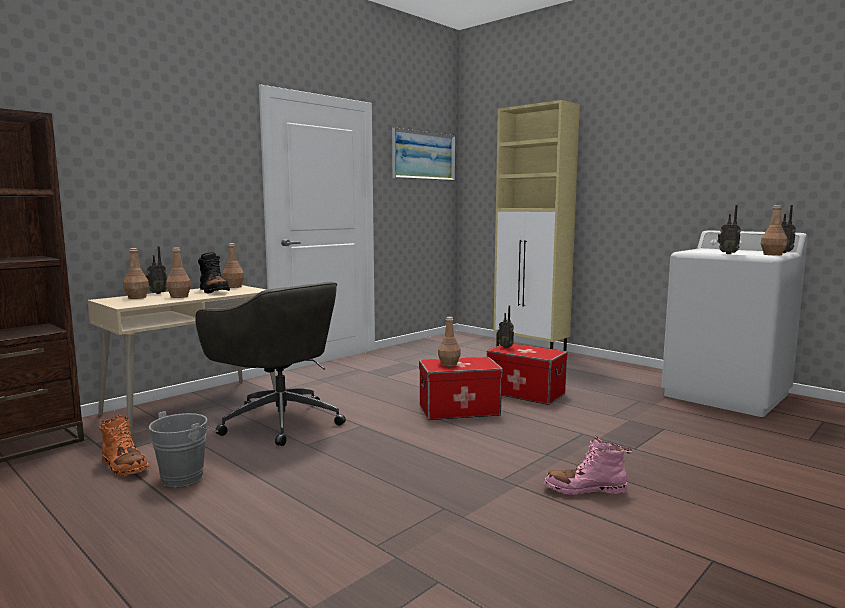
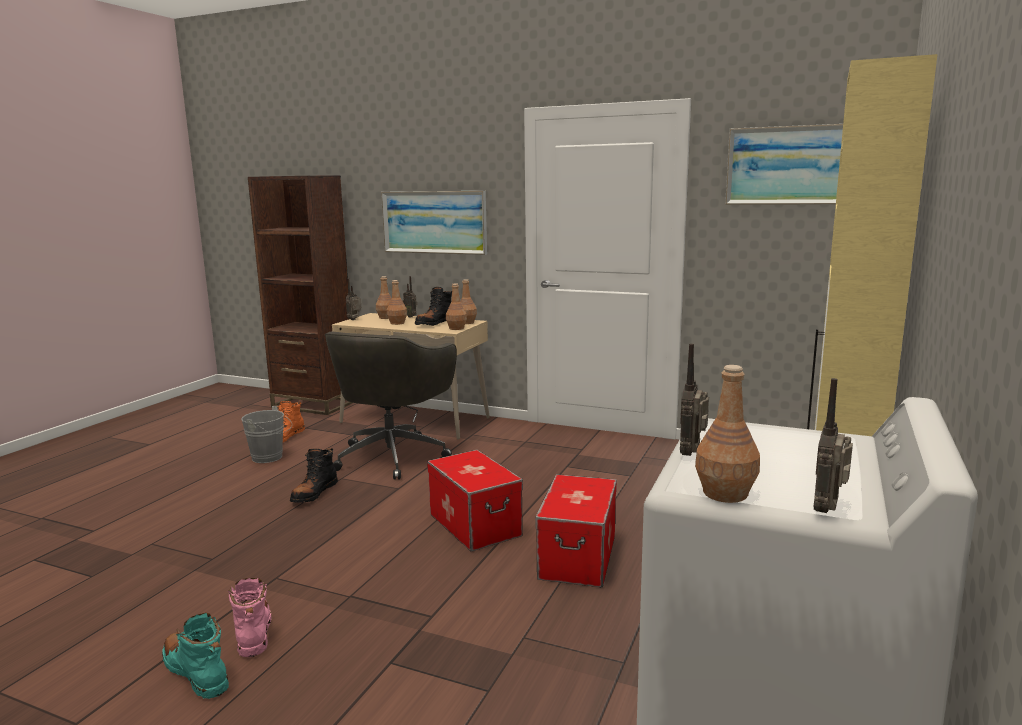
camera: 70 degrees right, 5 degrees up
(170, 186) = (434, 222): none -> picture
(331, 457) = (314, 493): none -> black boot
(448, 364) = (465, 464): brown bottle -> brown bottle (456, 328)
(506, 347) = (584, 482): radio -> radio (355, 319)
(643, 511) = (197, 672): none -> turquoise boot

